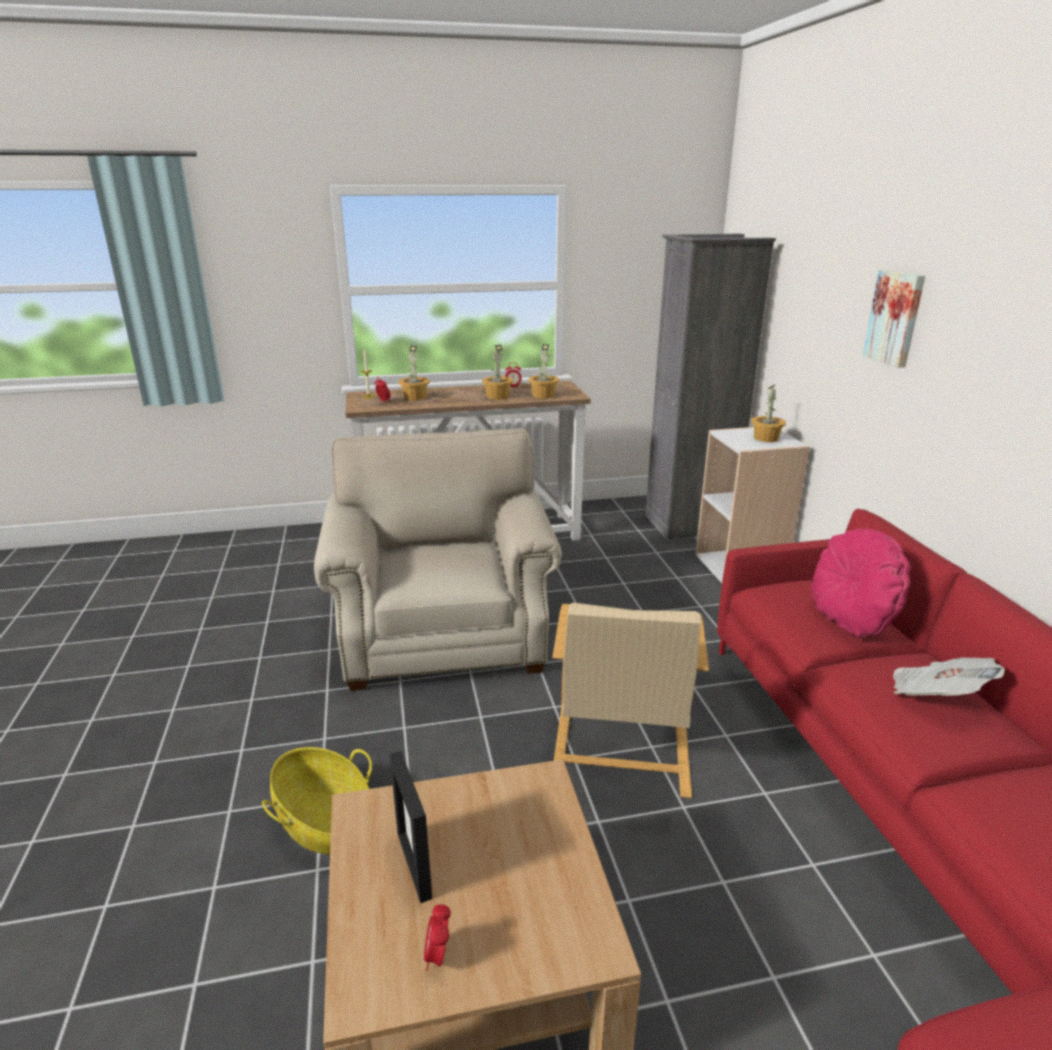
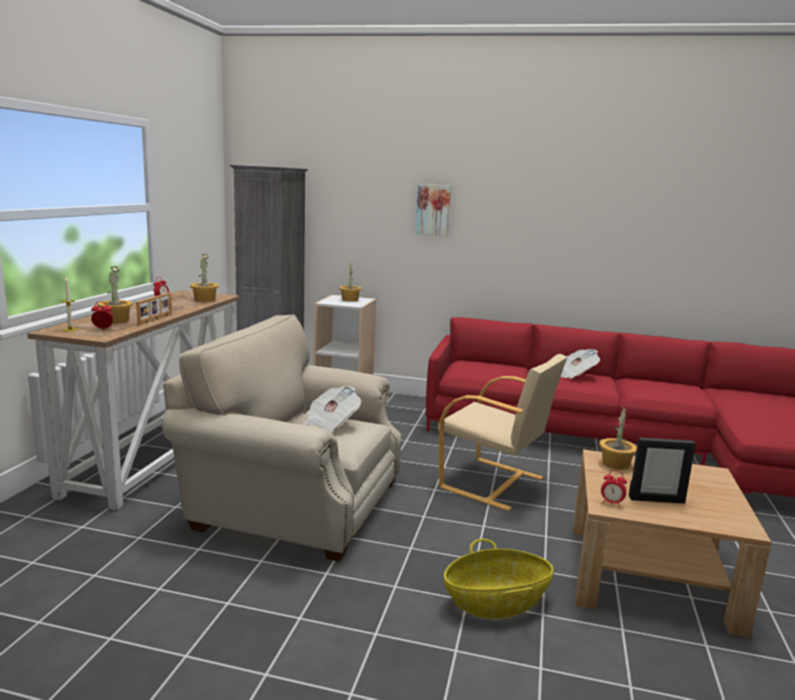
camera: 65 degrees left, 10 degrees down
(438, 404) = (156, 319): none -> picture frame
(438, 956) = (719, 505): alarm clock -> alarm clock (611, 503)
(454, 563) = (329, 425): none -> newspaper
(497, 396) = (177, 306): potted plant -> potted plant (615, 464)
(850, 622) = (504, 368): pink pillow -> none

